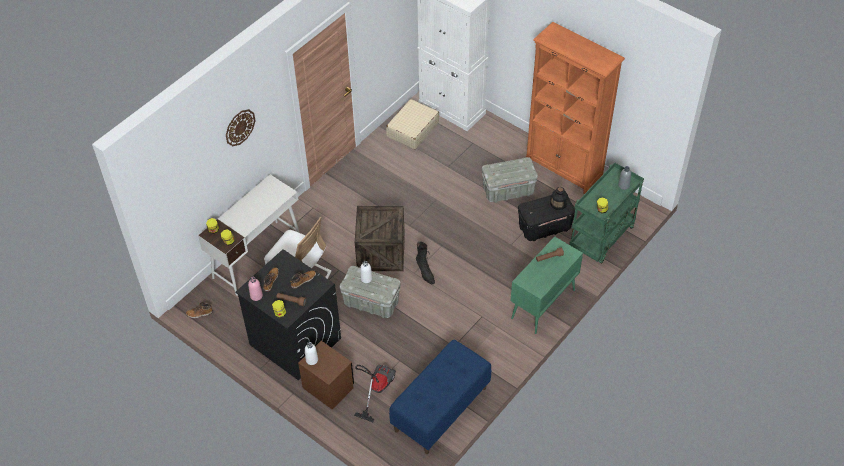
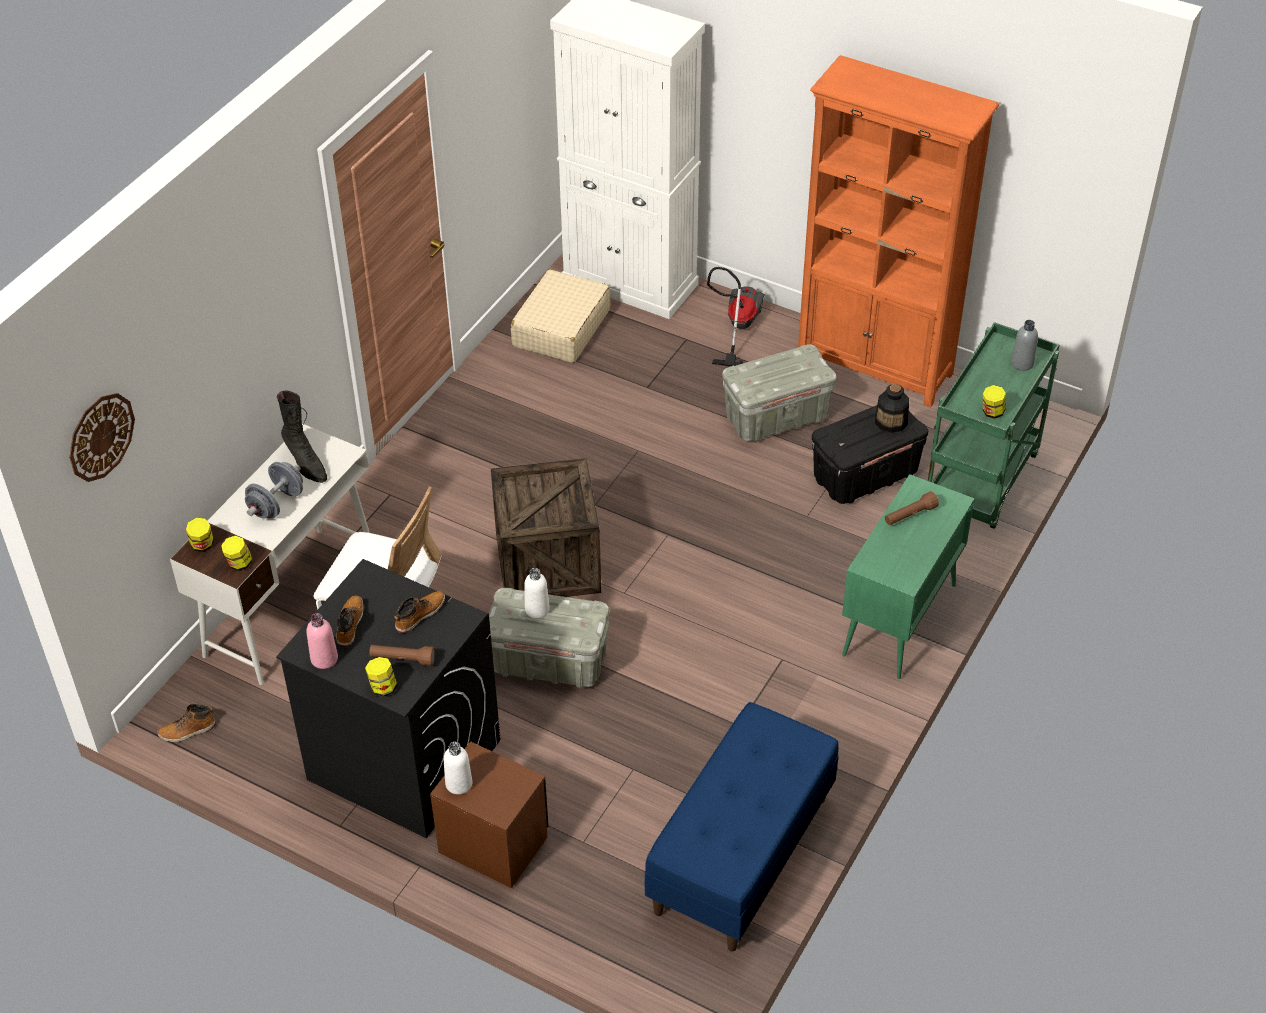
camera: 10 degrees left, 5 degrees down
(240, 127) = (239, 315): wall clock -> wall clock (100, 436)
(251, 214) = (276, 504): none -> grey dumbbell
(376, 389) = (596, 834): vacuum cleaner -> vacuum cleaner (737, 327)
(425, 273) = (647, 591): black boot -> black boot (306, 464)

